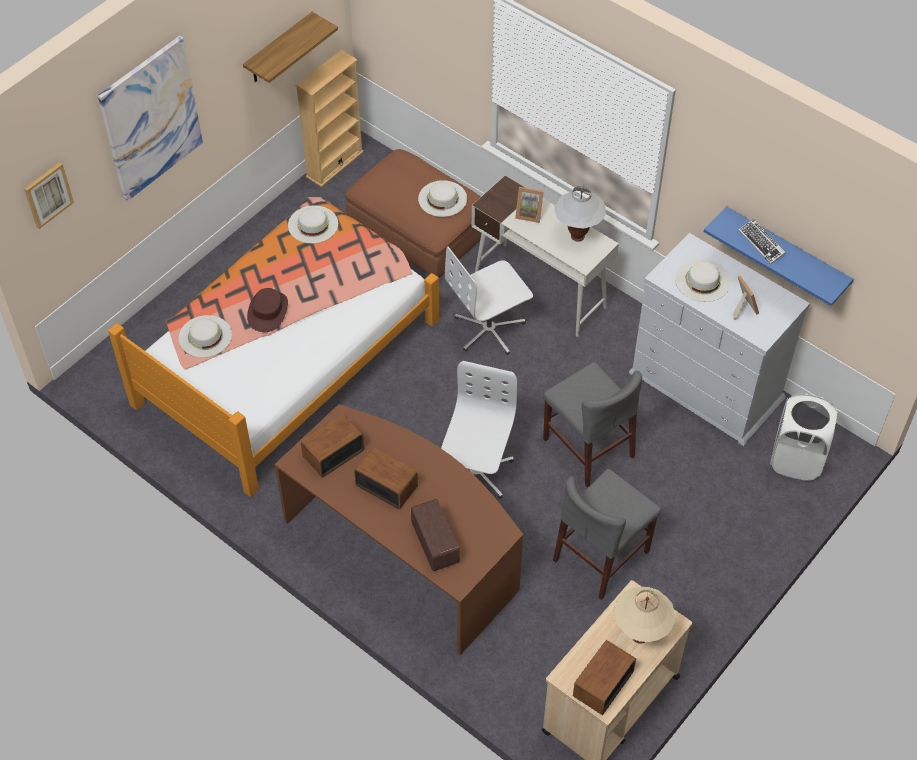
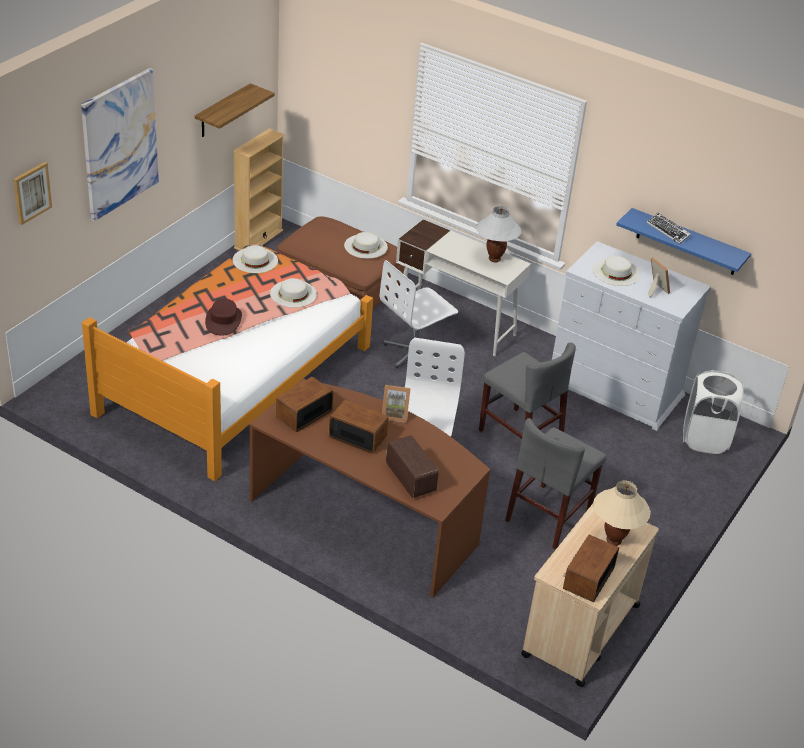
camera: 10 degrees left, 15 degrees down
(205, 336) = (167, 339): white hat -> white hat (293, 294)
(529, 213) = (449, 244): picture frame -> picture frame (394, 414)

